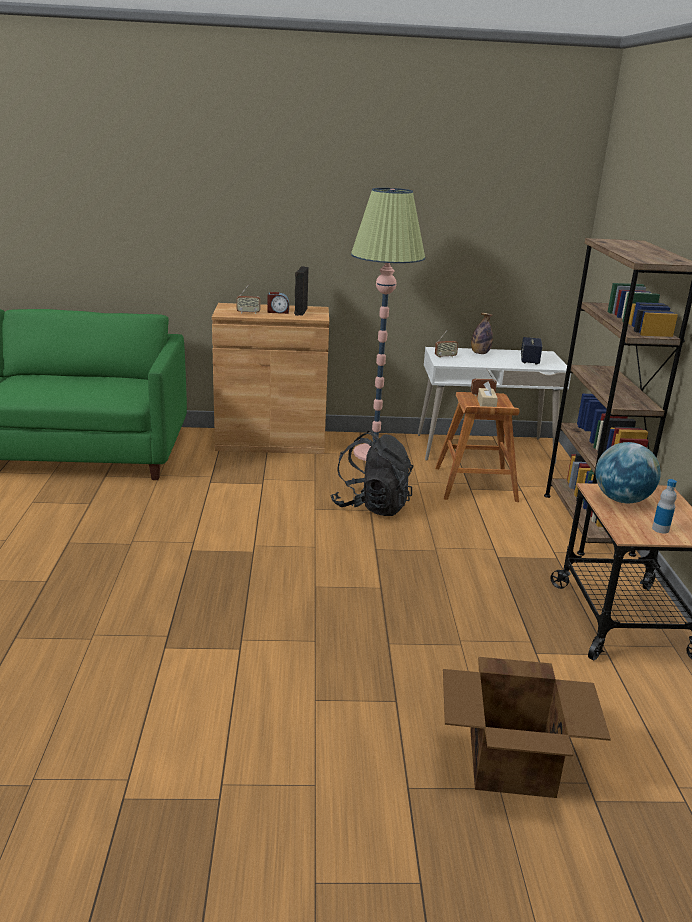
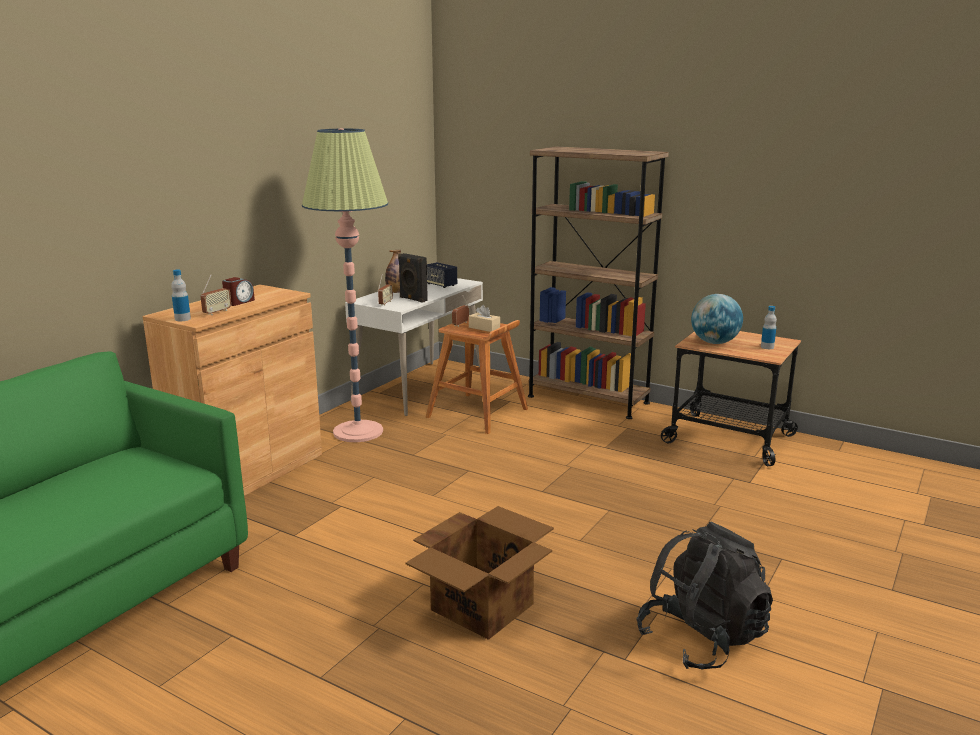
camera: 55 degrees left, 5 degrees down
(223, 310) = (182, 319): none -> bottle
(300, 312) = (257, 295): black speaker -> black speaker (412, 299)
(371, 506) = (461, 467): black backpack -> black backpack (701, 639)
(513, 763) = (876, 538): cardboard box -> cardboard box (483, 606)

